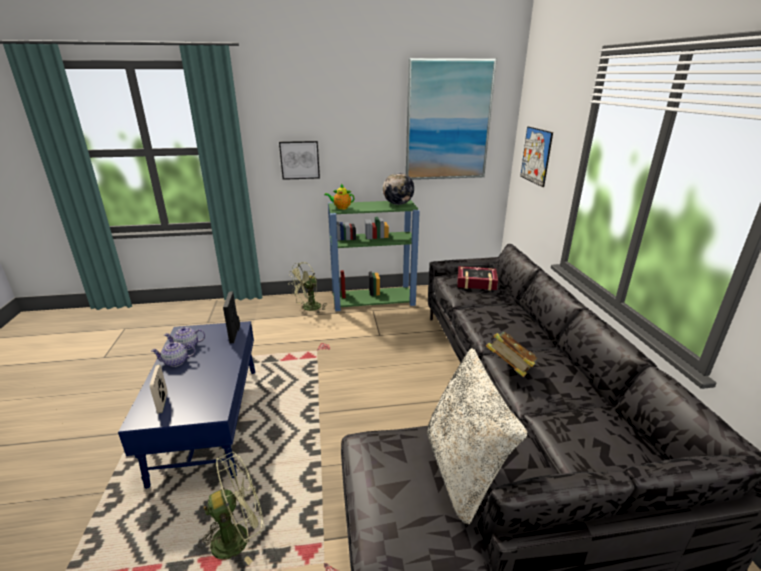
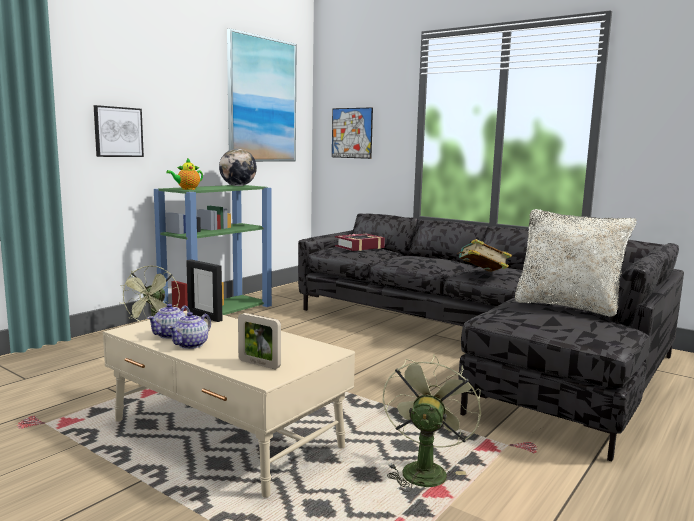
camera: 45 degrees left, 15 degrees down
(209, 421) = (227, 434): blue coffee table -> beige coffee table

